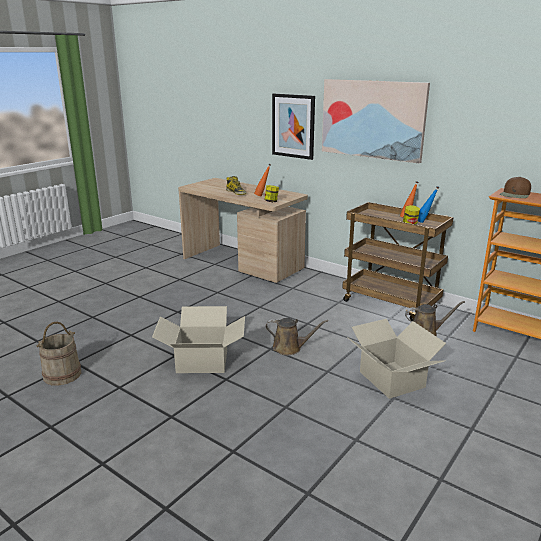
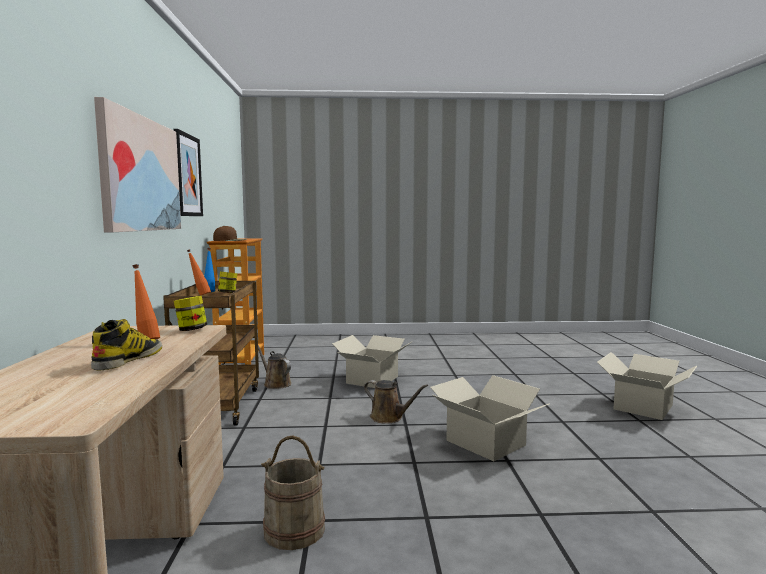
camera: 130 degrees left, 15 degrees down
(62, 375) = (675, 501): beige bucket -> beige bucket (294, 530)
(103, 500) = (644, 407): none -> cardboard box
(290, 348) = (389, 417): brown watering can -> brown watering can turned 150 degrees clockwise
(293, 126) = (55, 186): picture -> picture (187, 175)

